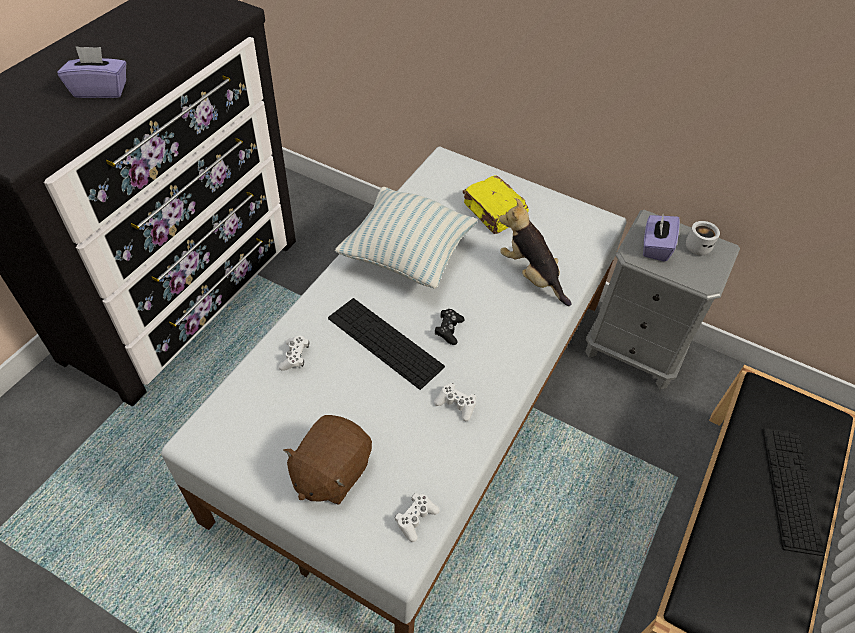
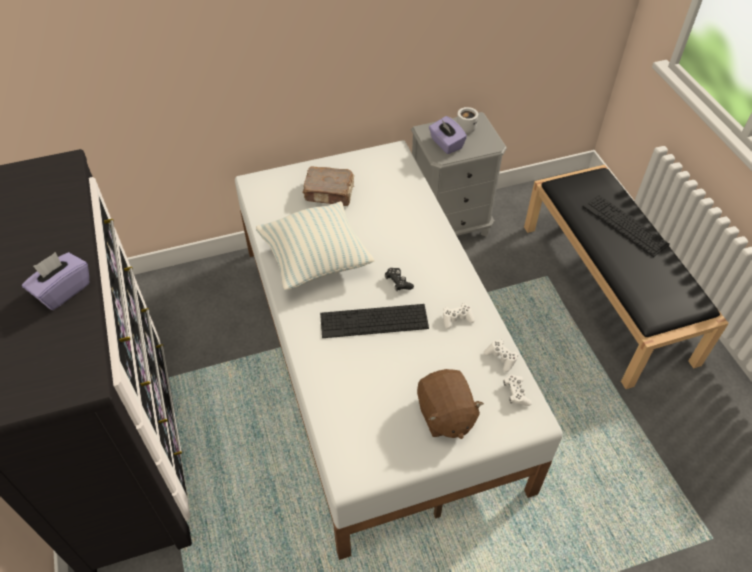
camera: 45 degrees left, 0 degrees up
(295, 357) = (335, 377): white game controller -> white game controller (501, 358)
(494, 213) = (330, 193): yellow book -> brown book
(531, 275) = (399, 214): plush toy -> none

